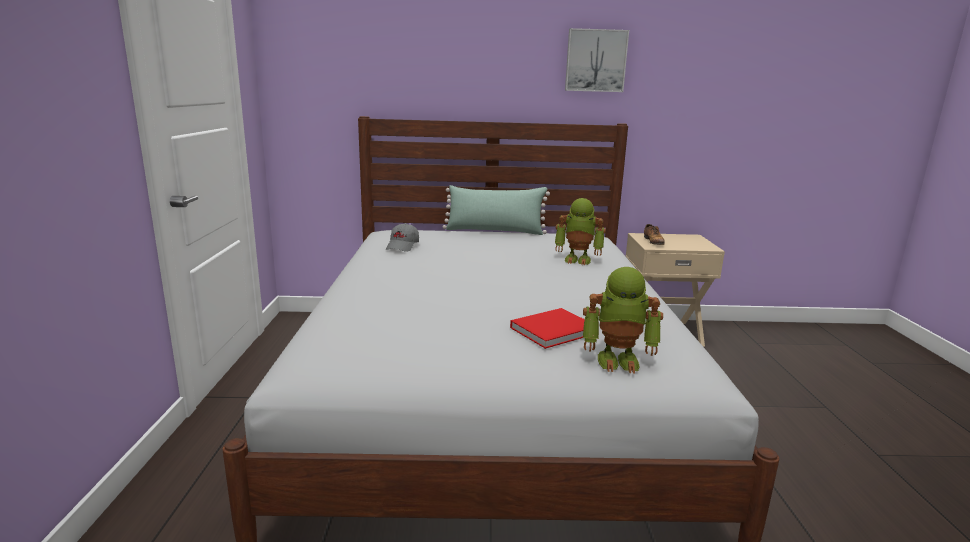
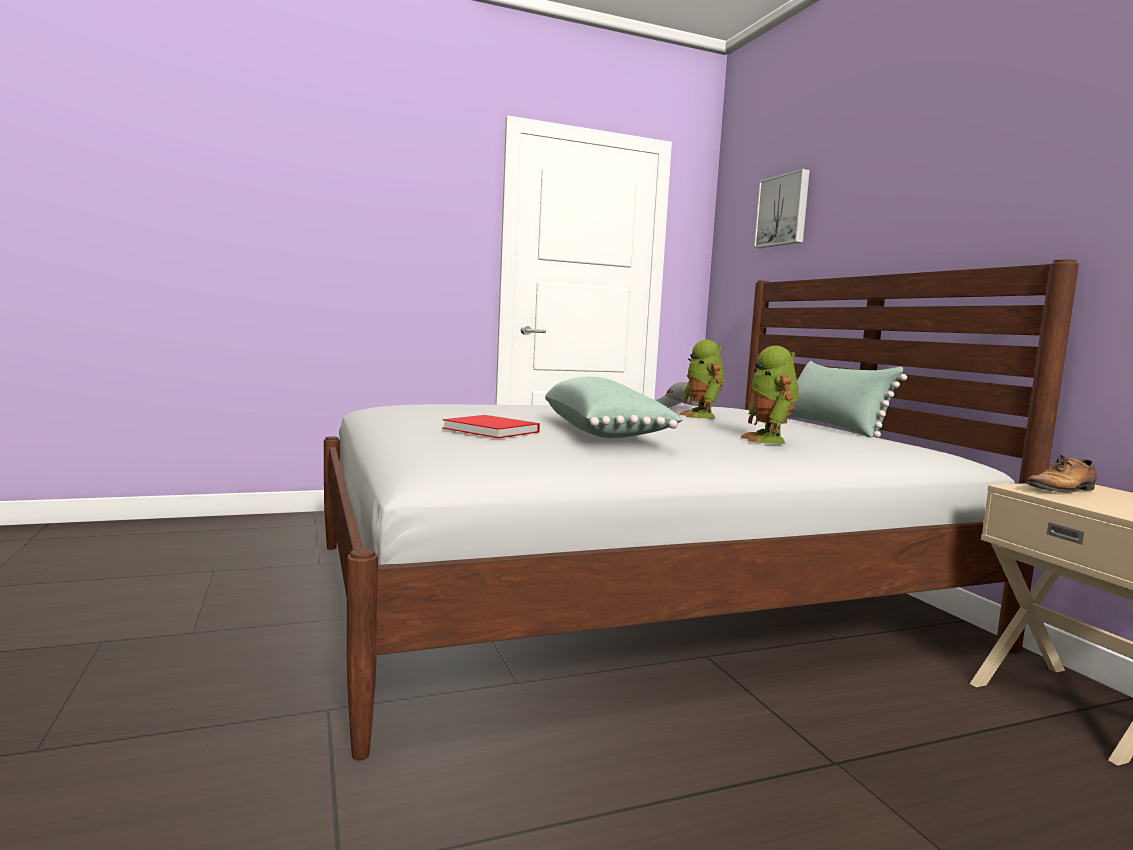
camera: 70 degrees right, 10 degrees down
(562, 295) = (604, 433): none -> green pillow
(595, 61) = (1039, 157): picture -> picture (783, 211)
(618, 360) = (437, 443): toy robot -> toy robot (702, 416)

